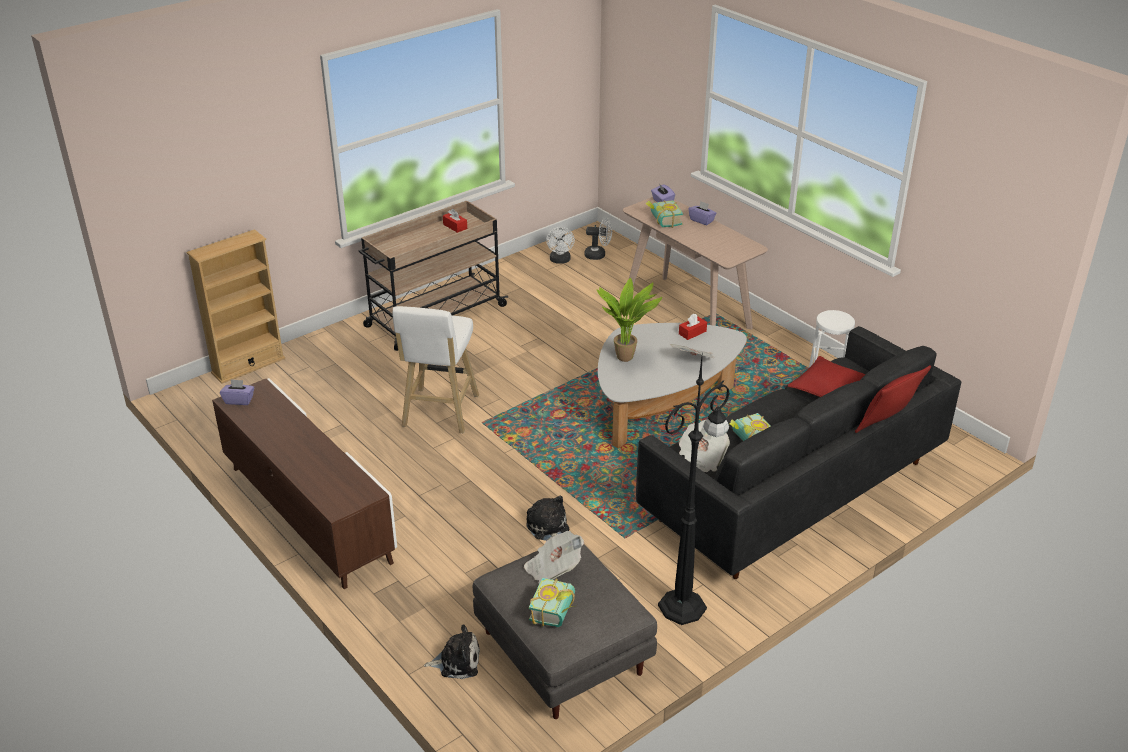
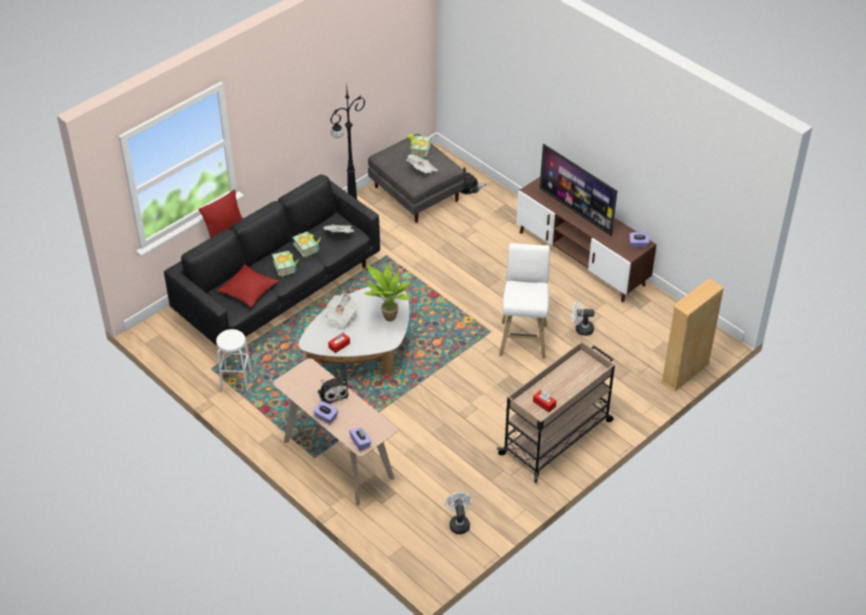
camera: 175 degrees right, 10 degrees up
(308, 453) = (576, 211): none -> television
(548, 528) = (433, 258): plush toy -> plush toy (332, 393)
(598, 255) = (422, 534): white fan -> white fan (581, 329)
(662, 221) = (361, 413): book -> book (287, 267)

